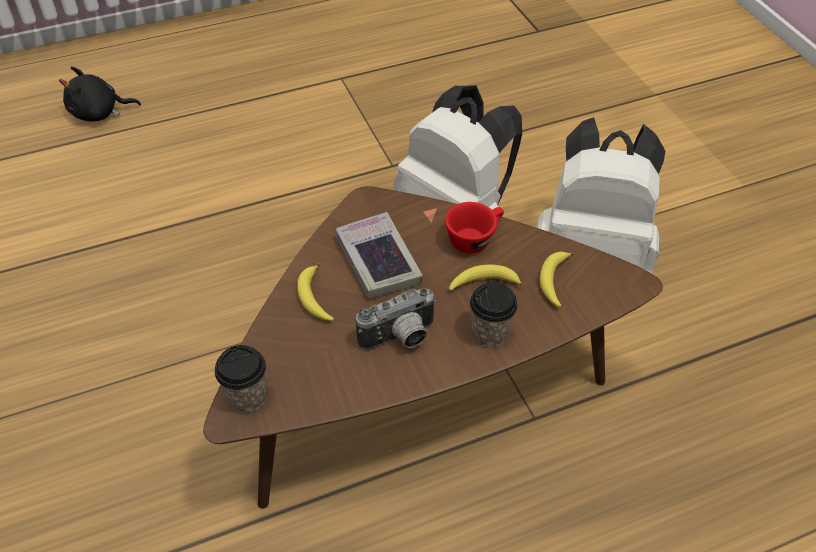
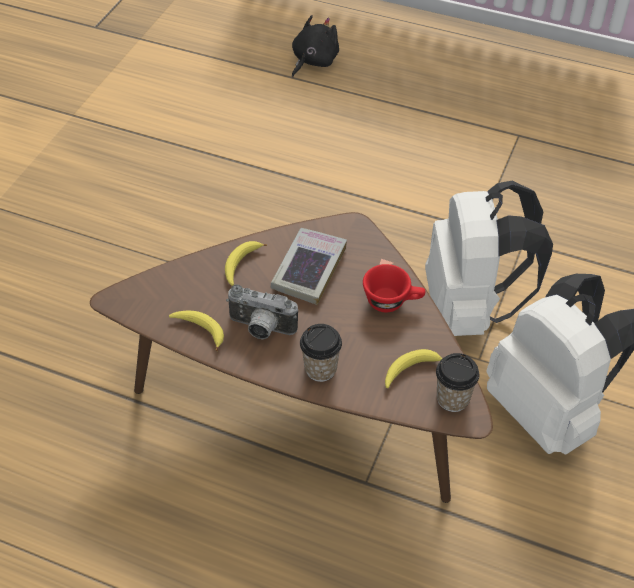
camera: 45 degrees right, 0 degrees up
(99, 113) = (313, 61): black plush toy -> black plush toy turned 90 degrees clockwise
(247, 397) = (135, 294): cup -> cup (452, 399)
(483, 283) = (359, 335): banana -> banana (200, 330)

